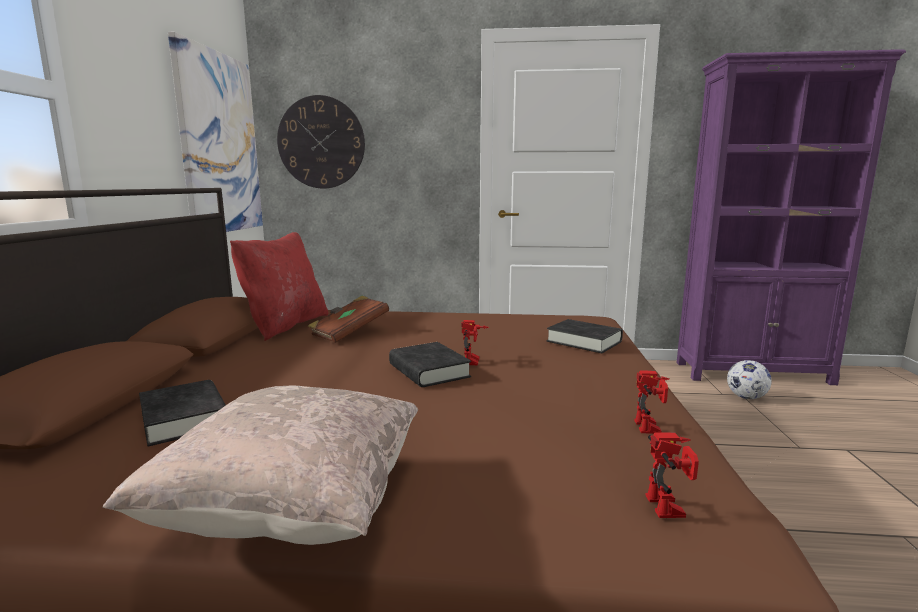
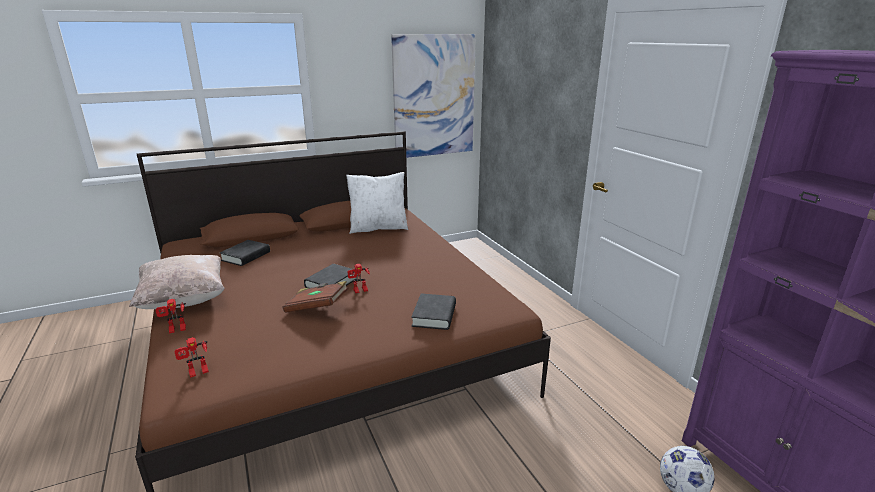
camera: 60 degrees right, 10 degrees up
(284, 325) = (378, 228): red pillow -> white pillow
(321, 142) = (507, 95): wall clock -> none
(349, 333) = (381, 245): brown book -> brown book (317, 307)
(652, 428) = (285, 360): toy robot -> toy robot (176, 330)

